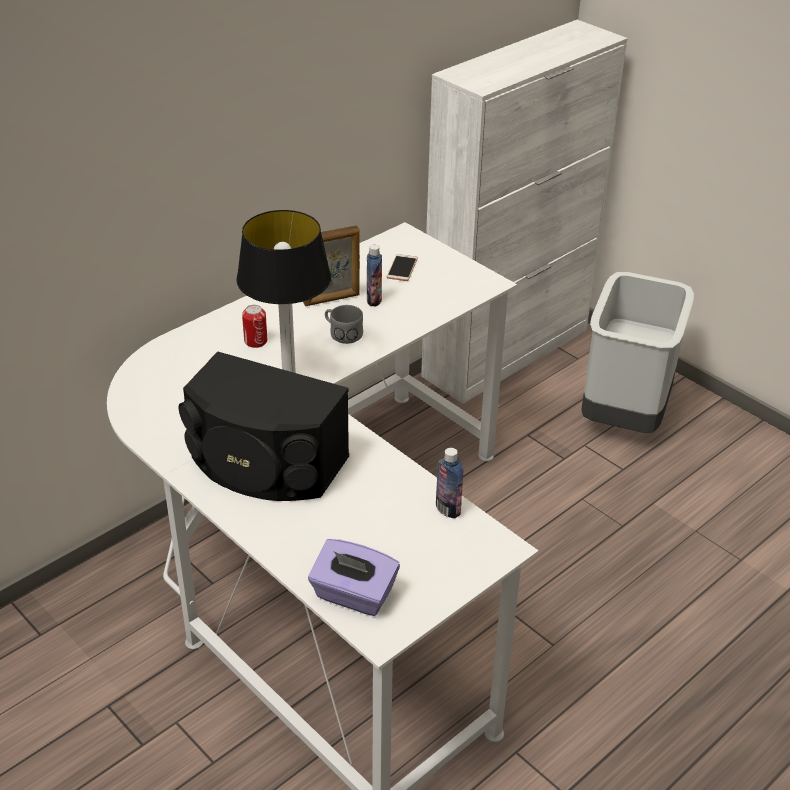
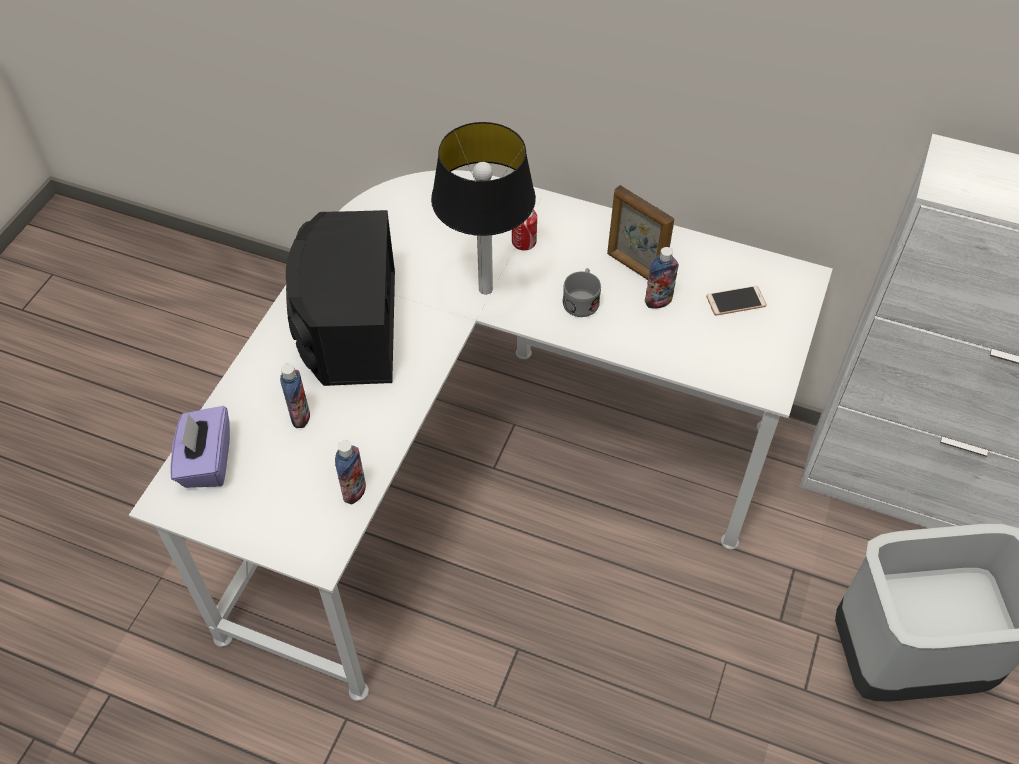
camera: 65 degrees right, 15 degrees up
(345, 520) = (300, 416): none -> bottle

